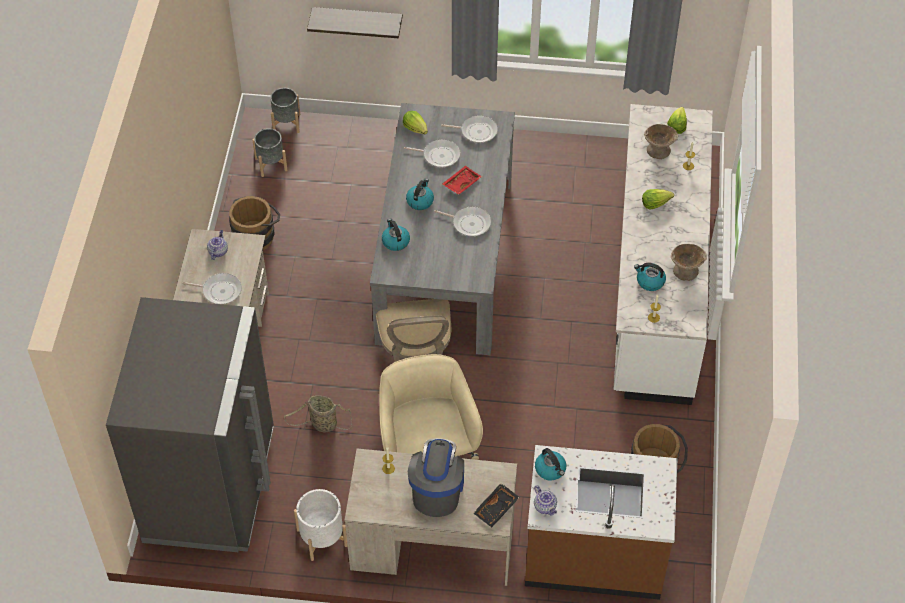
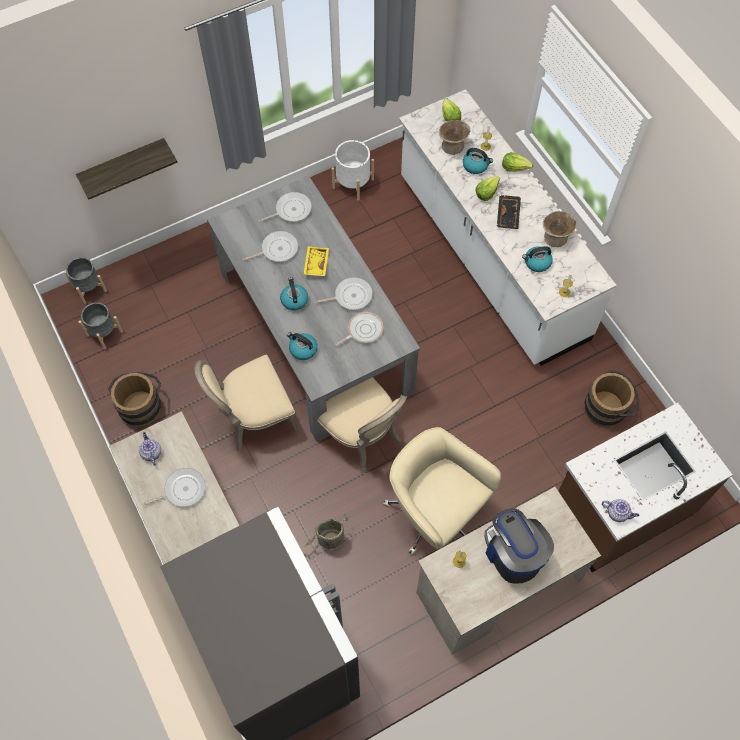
camera: 35 degrees left, 10 degrees up
(322, 537) = (407, 641): white planter -> white planter (353, 183)
(338, 296) = (254, 418): none -> beige chair
(415, 128) = (238, 236): lettuce -> lettuce (515, 167)
(457, 254) = (363, 330): none -> frying pan
(461, 183) = (315, 264): red tray -> yellow tray
(496, 509) = (572, 538): black tray -> black tray (508, 215)
(550, 469) = (595, 477): kettle -> kettle (476, 165)

